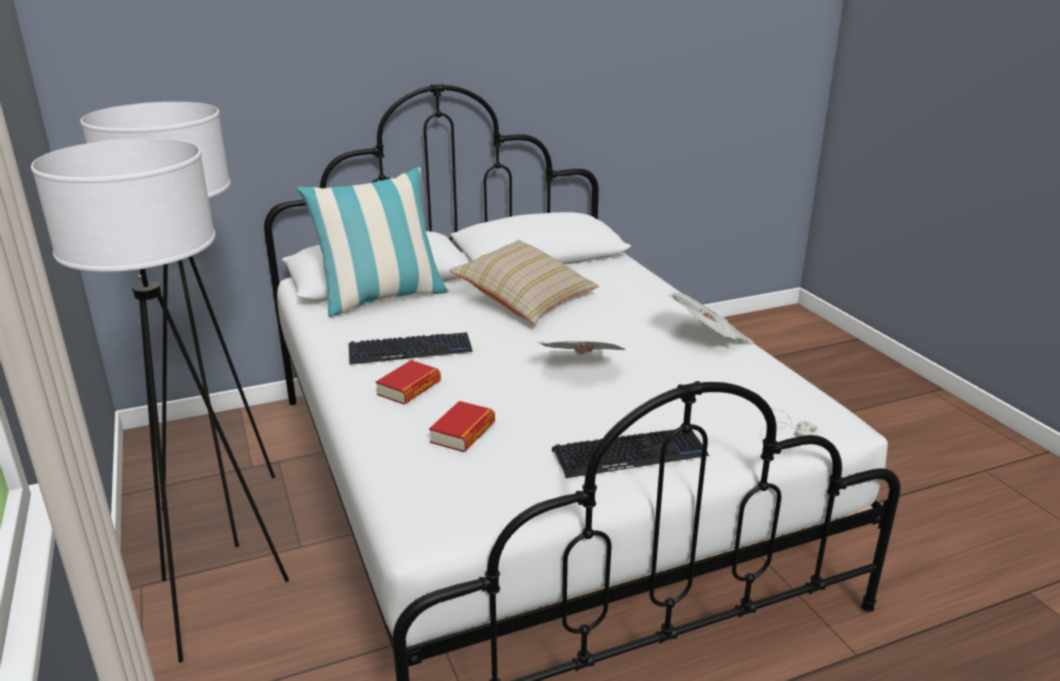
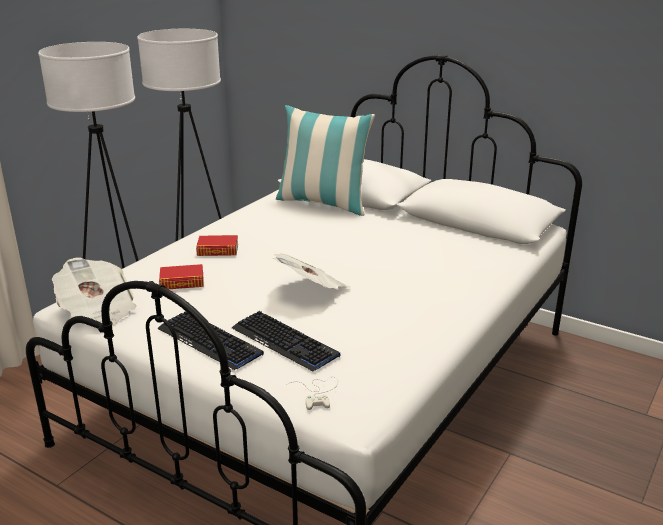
camera: 55 degrees right, 0 degrees up
(410, 350) = (265, 234): keyboard -> keyboard (285, 342)
(525, 301) = (389, 241): beige pillow -> none
(709, 338) = (431, 323): newspaper -> newspaper (97, 311)

